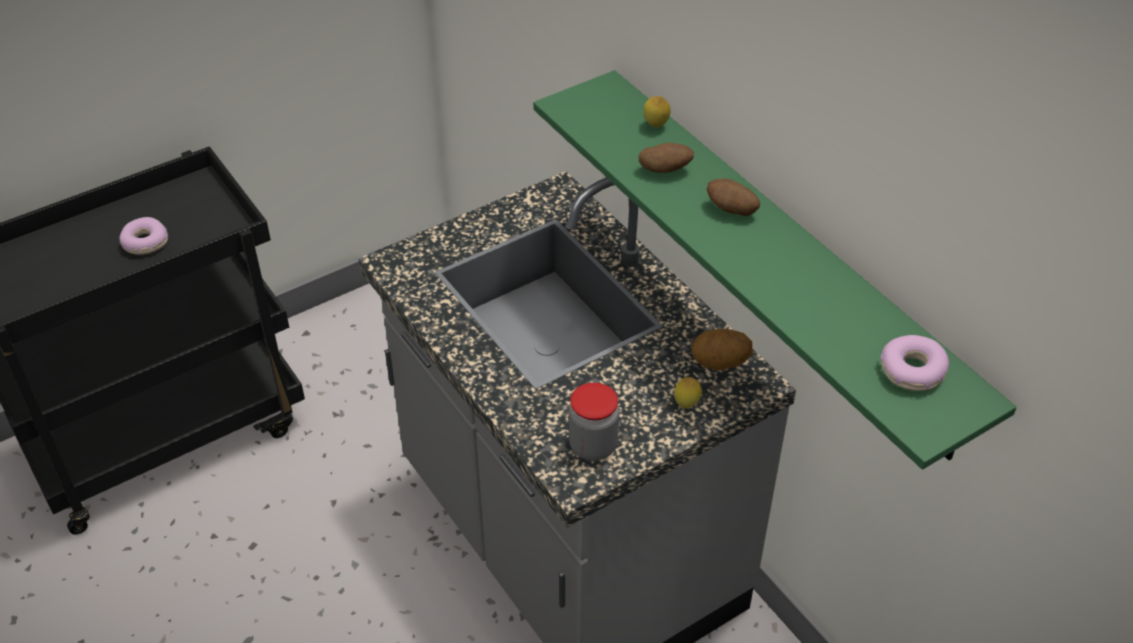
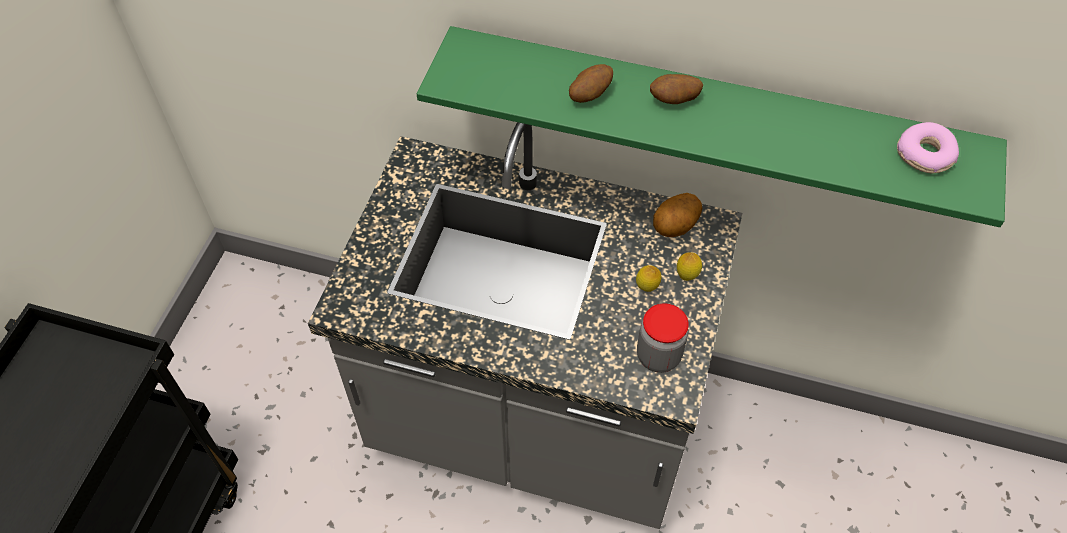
camera: 40 degrees left, 10 degrees up
(145, 243) = (52, 437): donut -> none
(655, 126) = (540, 59): lemon -> lemon (647, 288)

